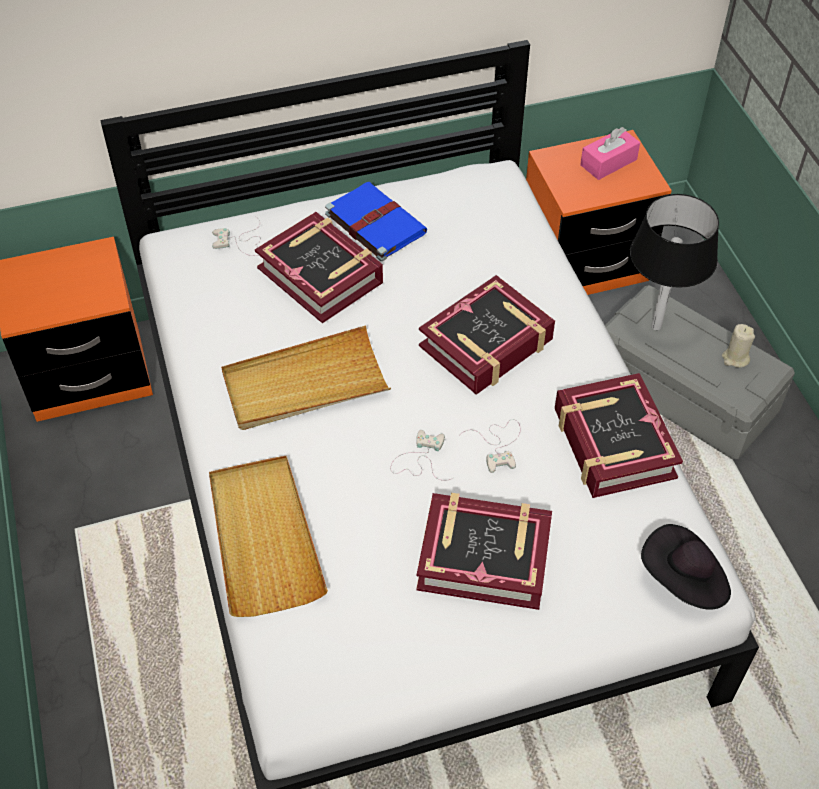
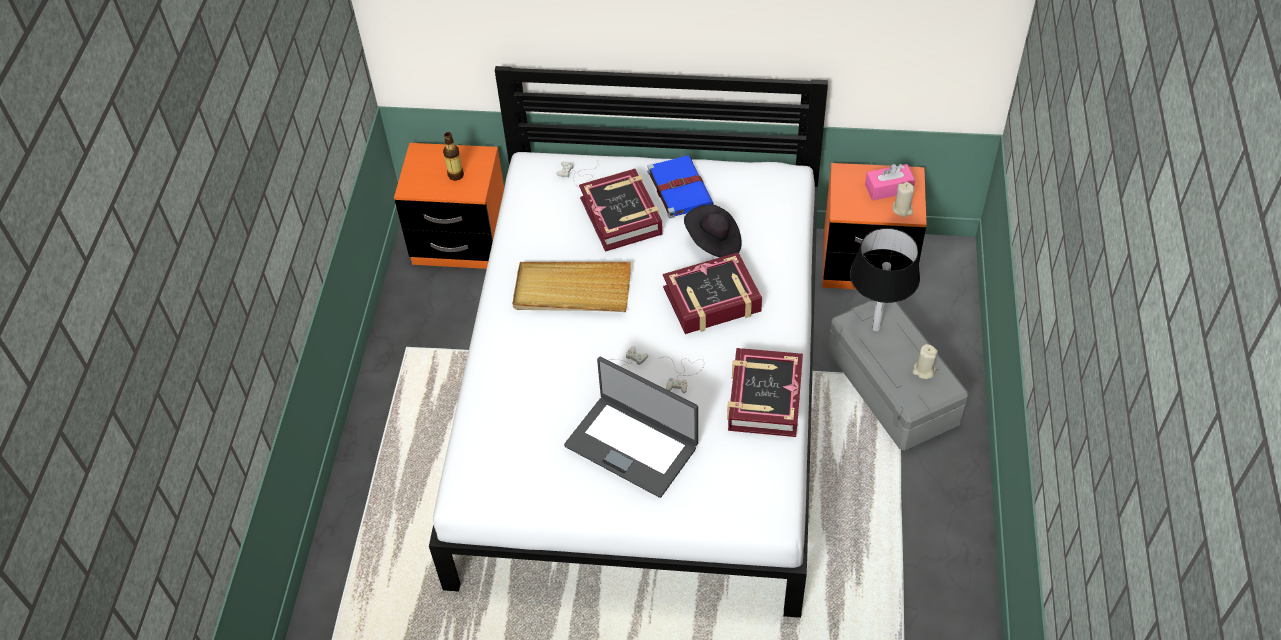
camera: 25 degrees right, 0 degrees up
(74, 285) = (455, 175): none -> bottle
(264, 537) = (496, 385): beige tray -> none
(484, 557) = (632, 445): book -> laptop
(636, 180) = (902, 209): none -> beige candle
(684, 581) = (759, 506): black hat -> black hat (714, 242)

